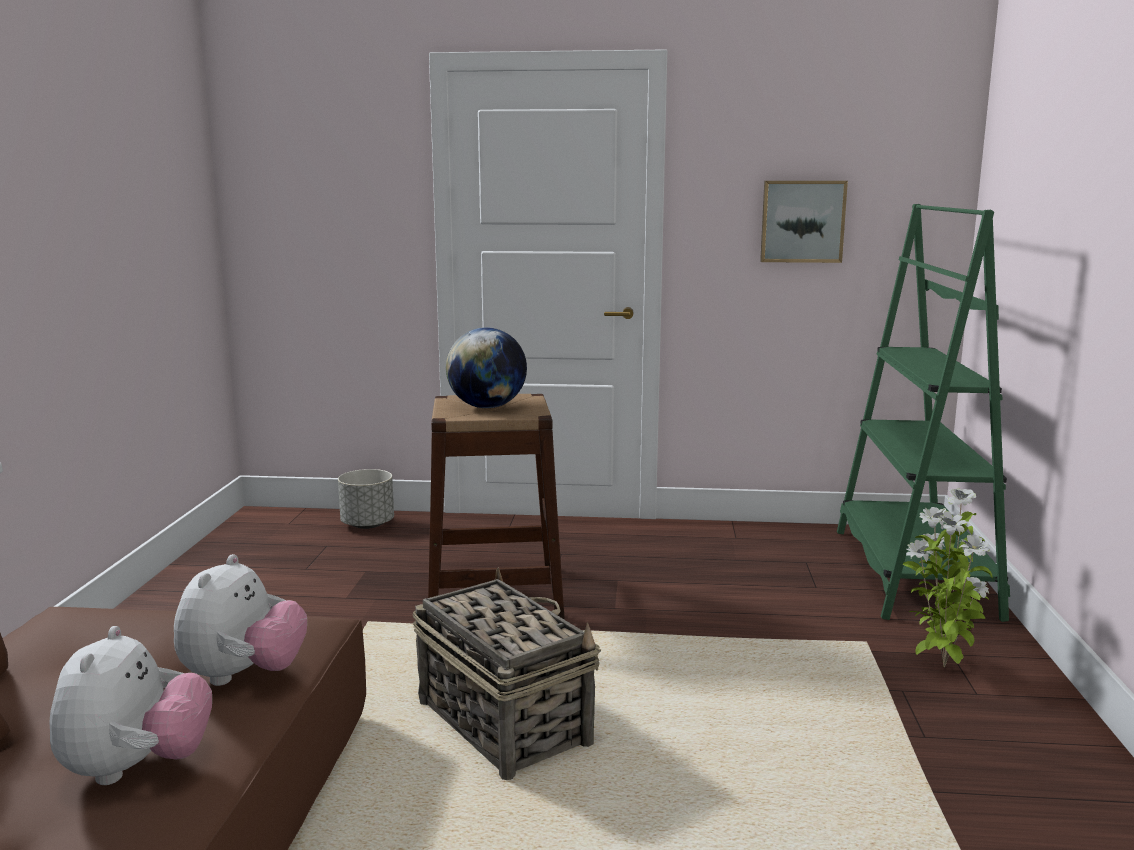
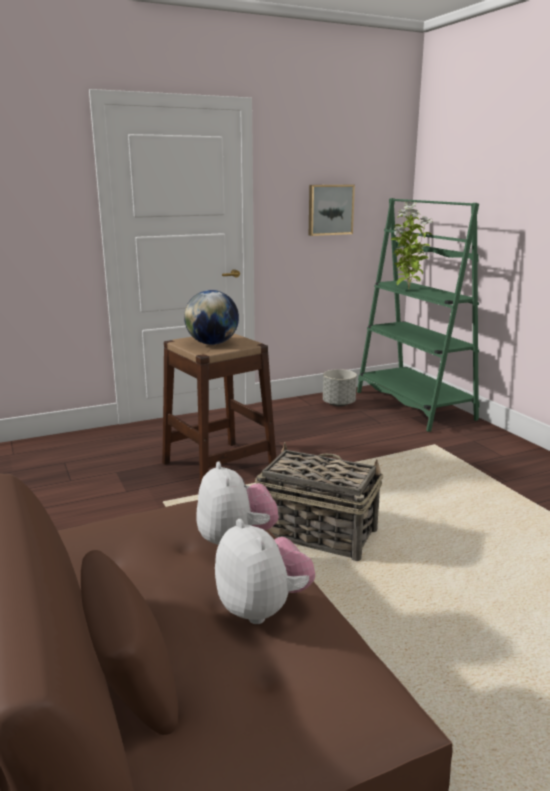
camera: 30 degrees left, 5 degrees up
(367, 524) = (75, 442): grey planter -> grey planter (338, 403)
(941, 666) = (476, 448): potted plant -> potted plant (407, 289)

